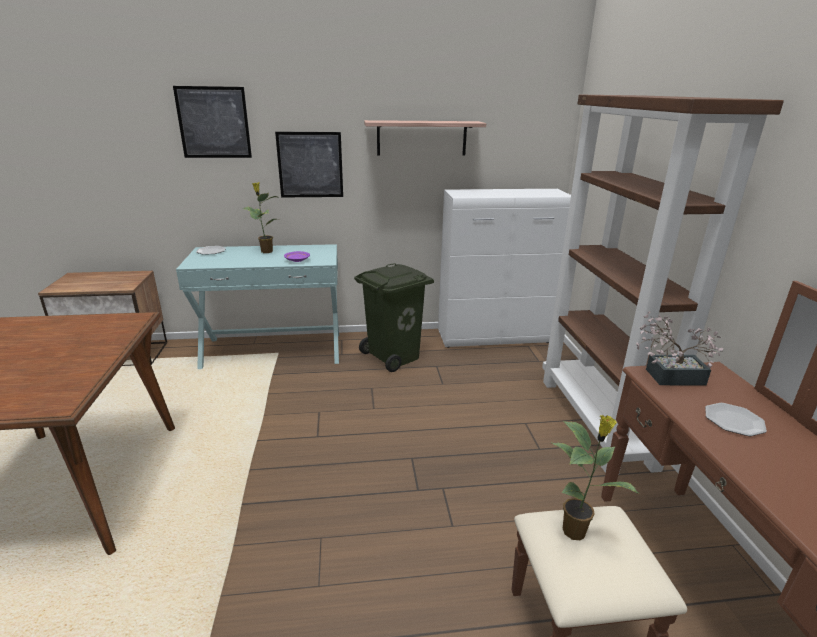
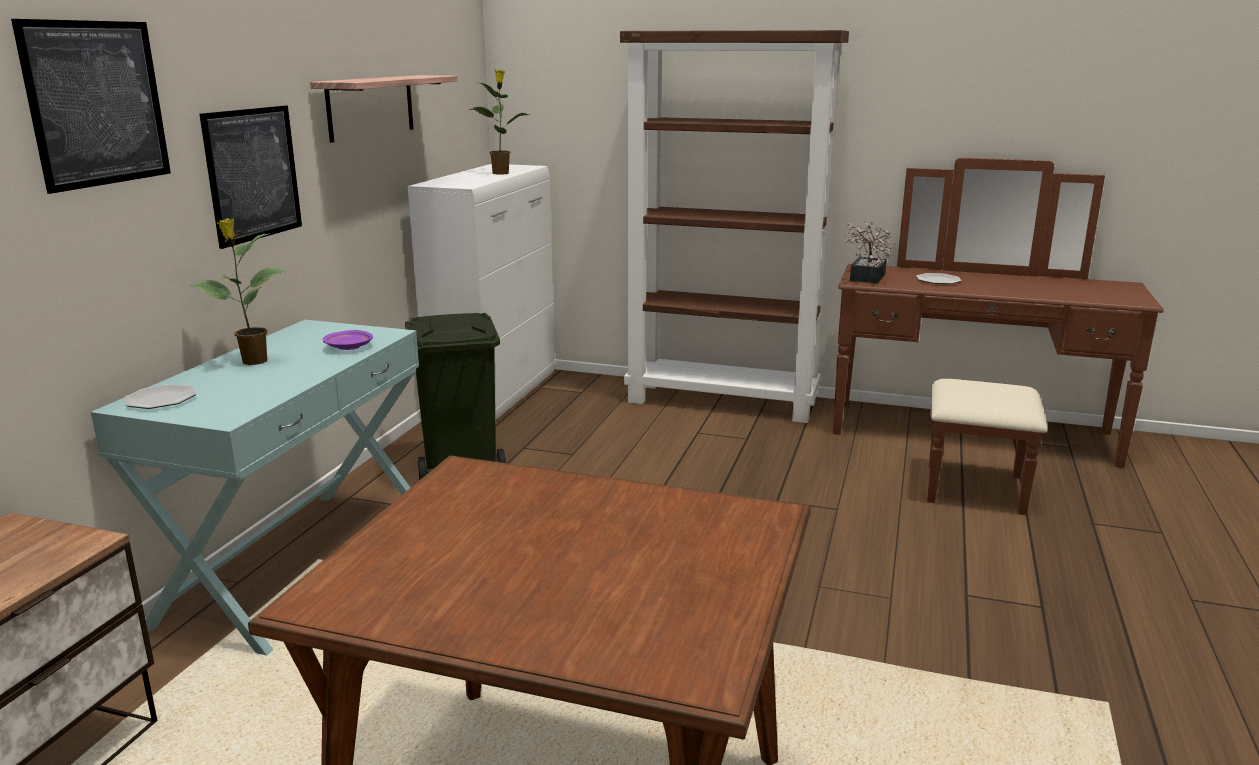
camera: 65 degrees left, 5 degrees down
(575, 531) = (969, 393): potted plant -> potted plant (501, 173)

